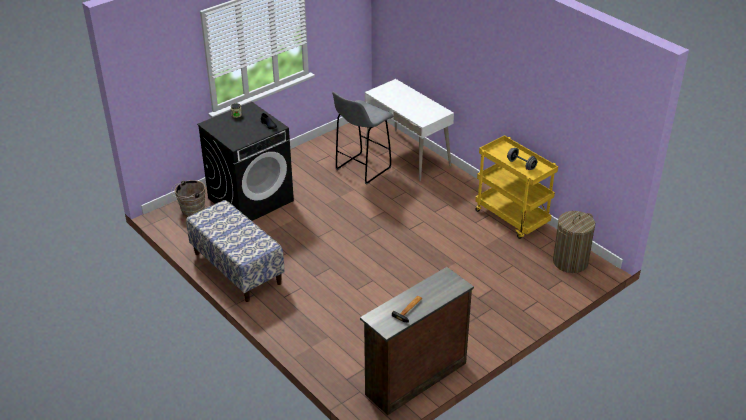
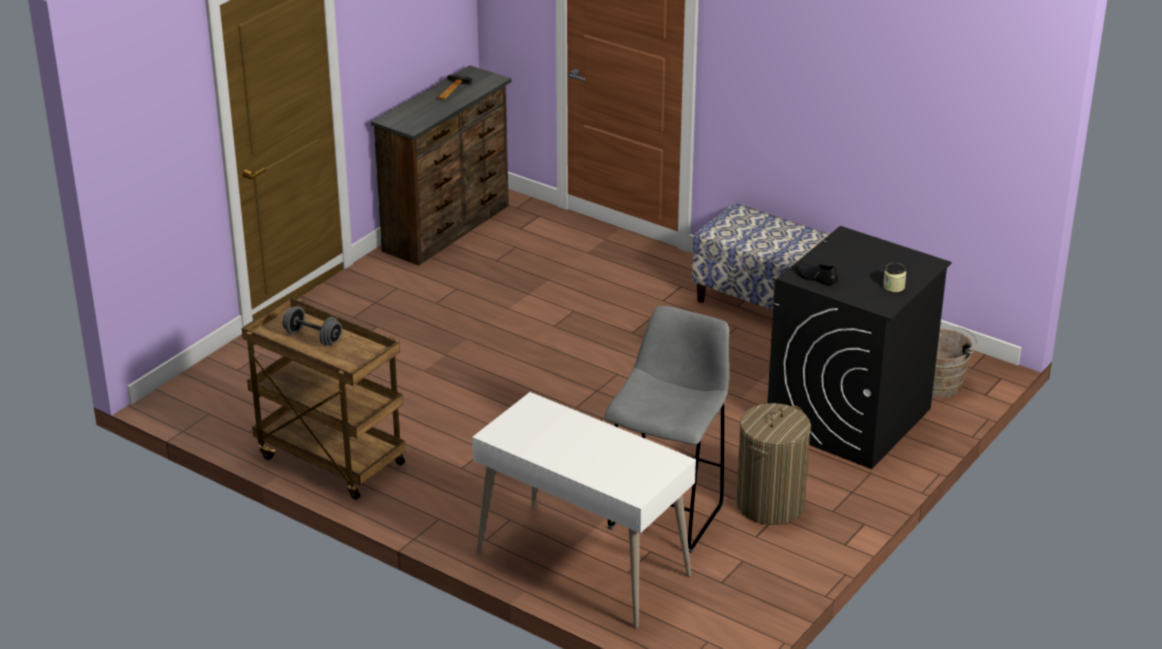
camera: 165 degrees right, 5 degrees down
(512, 218) = (328, 460): yellow cart -> brown cart
(570, 262) = (219, 400): laundry basket -> laundry basket (770, 504)

